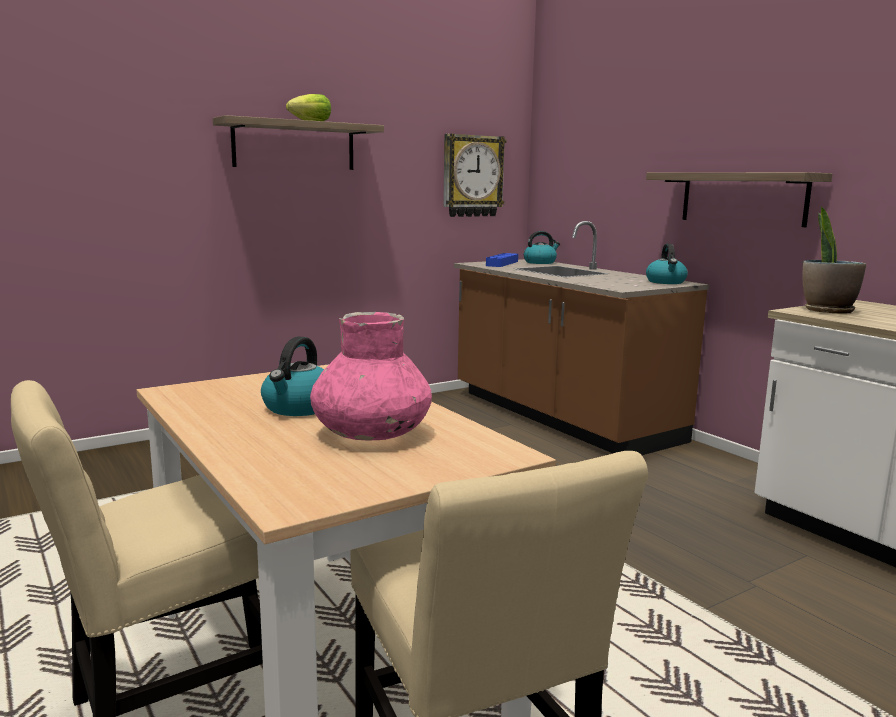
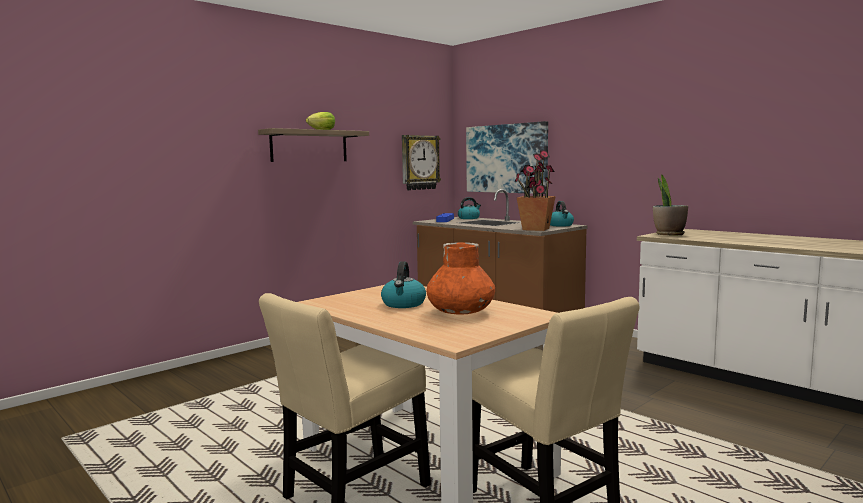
camera: 10 degrees left, 5 degrees down
(371, 434) = (461, 312): pink vase -> orange vase
(599, 174) = (506, 158): none -> picture
(619, 286) = (535, 229): none -> potted plant
(742, 198) = (604, 171): shelf -> none

